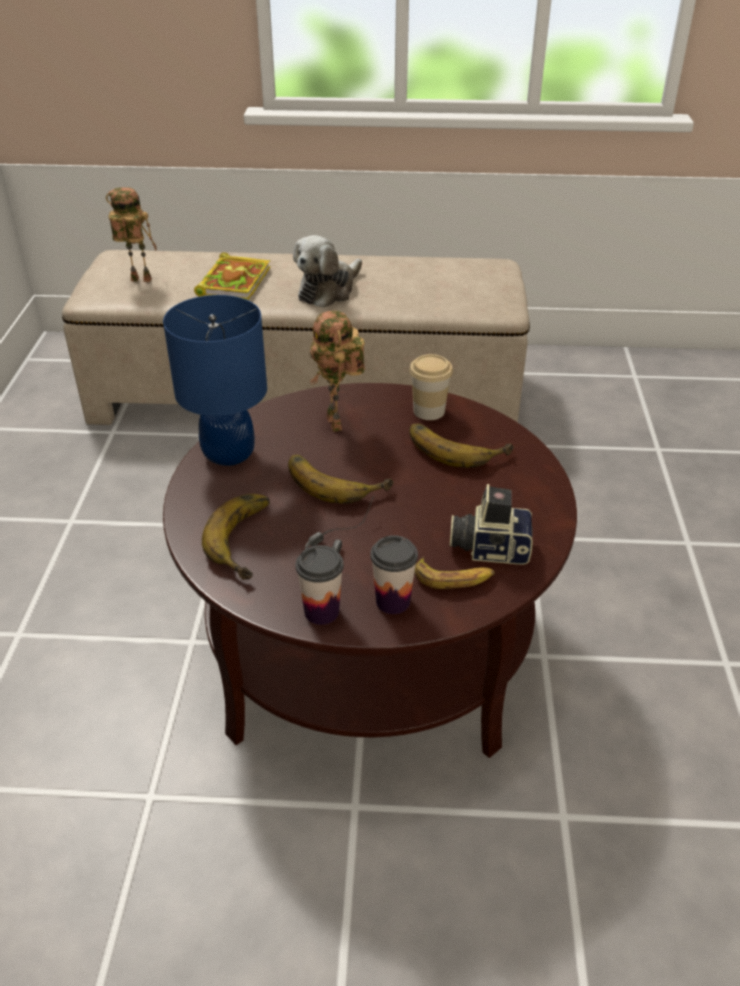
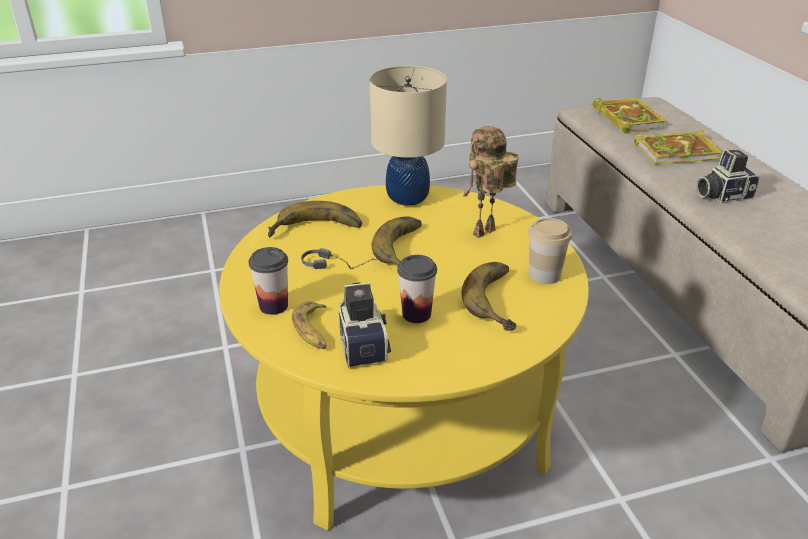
camera: 70 degrees right, 5 degrees down
(139, 281) = (626, 118): toy robot -> book
(228, 454) = (409, 199): blue table lamp -> beige table lamp
(321, 612) = (251, 276): cup -> cup (416, 314)
(328, 290) = (722, 195): plush toy -> camera
(370, 646) = (403, 415): brown coffee table -> yellow coffee table

